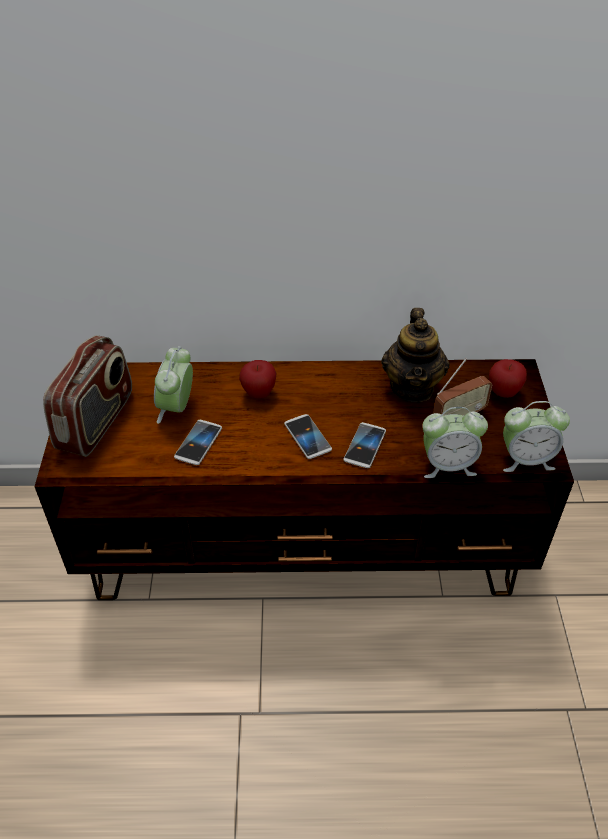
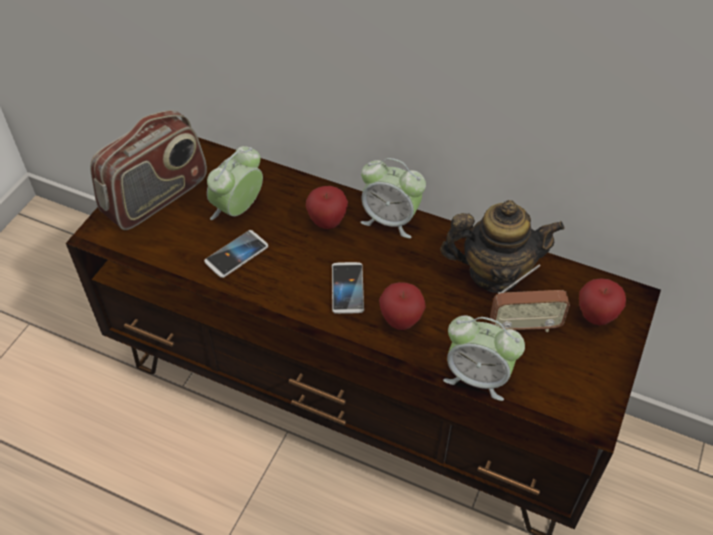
camera: 25 degrees right, 5 degrees up
(365, 446) = (401, 321): phone -> apple
(412, 387) = (494, 273): teapot -> teapot turned 120 degrees counterclockwise
(526, 459) = (571, 405): alarm clock -> alarm clock (390, 220)

